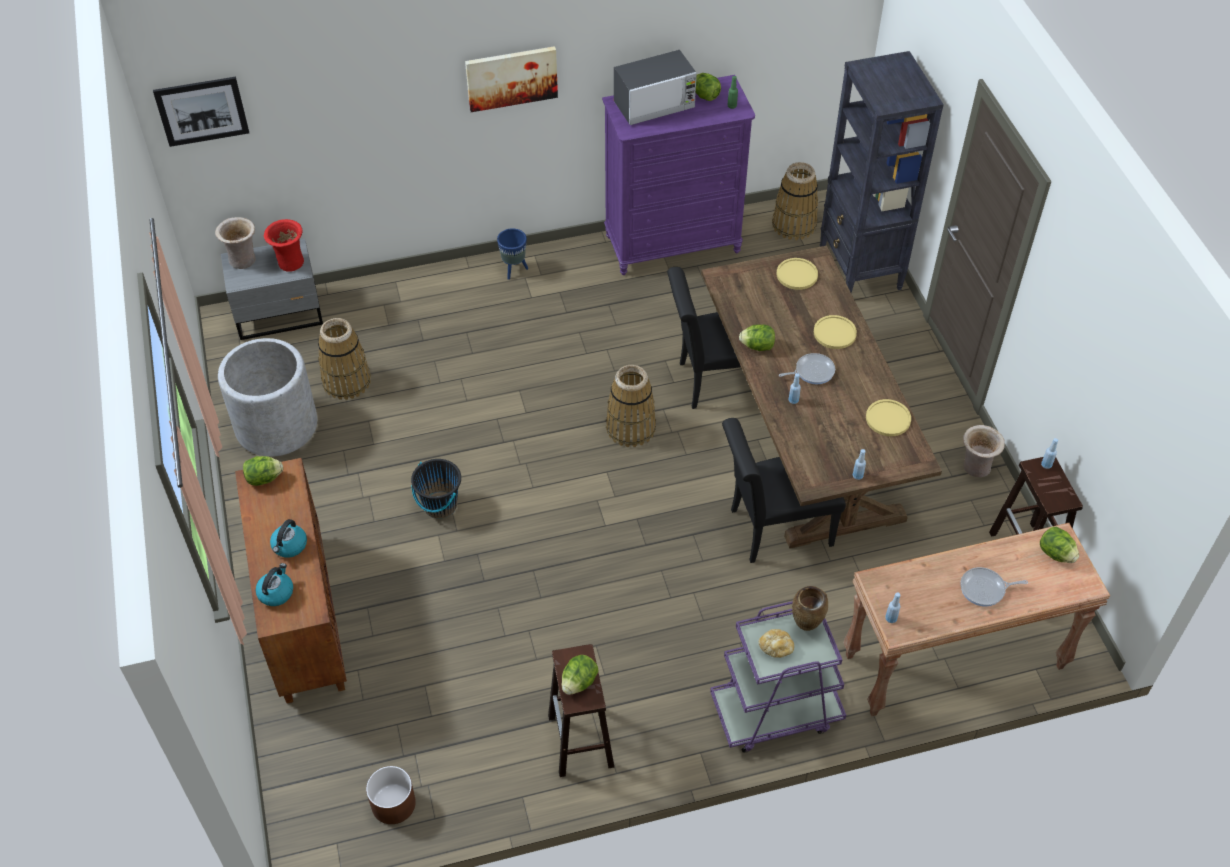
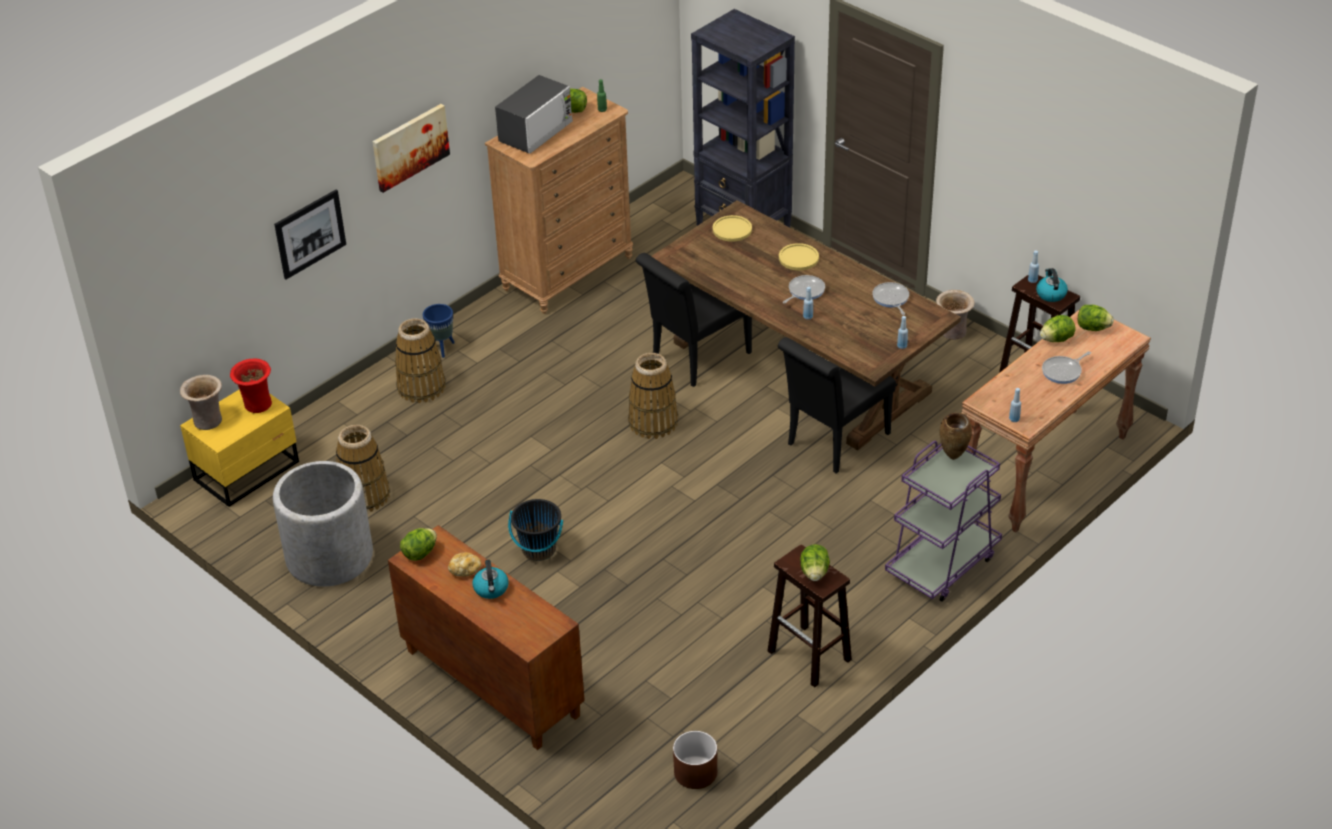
camera: 30 degrees left, 10 degrees down
(202, 111) = (160, 266): picture -> picture (310, 233)
(276, 592) = (512, 625): kettle -> kettle (1050, 294)
(280, 314) = (249, 471): grey nightstand -> yellow nightstand
(673, 244) = (567, 273): purple dresser -> brown dresser
(757, 346) = (746, 291): lettuce -> lettuce (1056, 339)
(776, 647) = (943, 480): bread -> bread (465, 570)
(794, 224) = (660, 219): basket -> basket (421, 387)
(888, 418) = (891, 299): yellow plate -> frying pan

